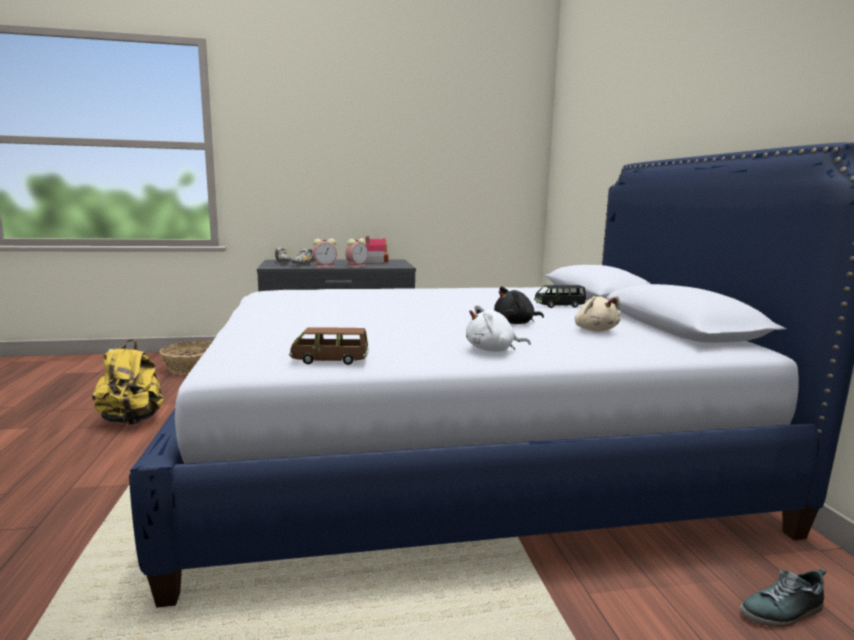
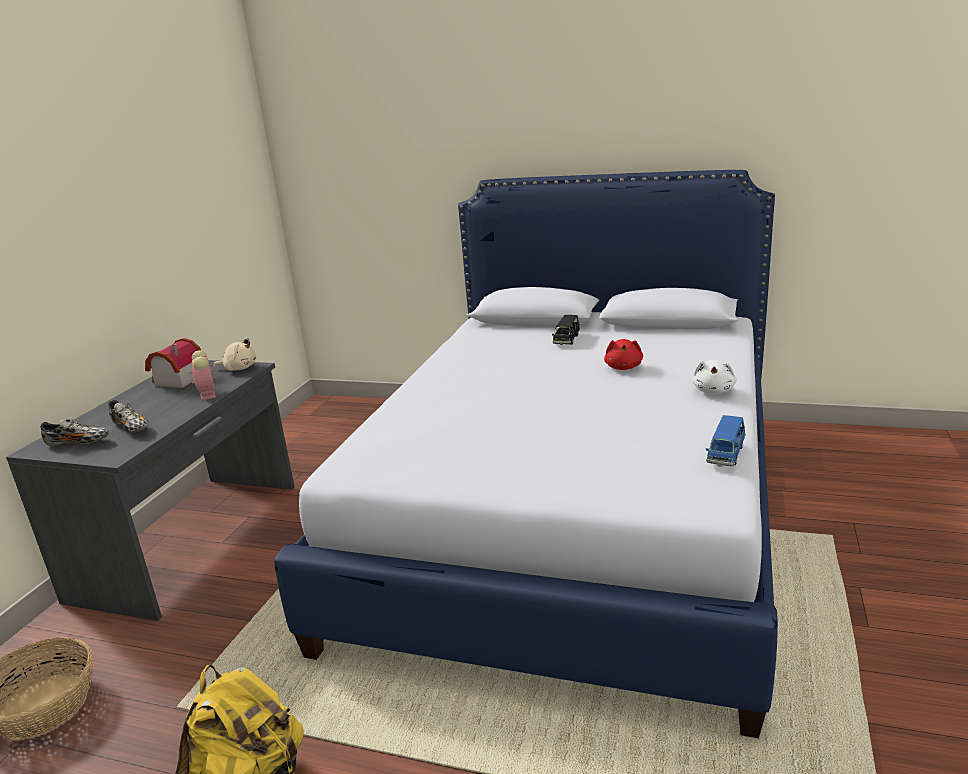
camera: 60 degrees left, 10 degrees up
(325, 266) = (179, 414): alarm clock -> none
(330, 360) = (726, 454): brown toy car -> blue toy car
(516, 323) = (623, 367): black plush toy -> red plush toy
(595, 330) = (665, 347): beige plush toy -> beige plush toy (239, 368)
(783, 611) = (814, 461): shoe -> none

